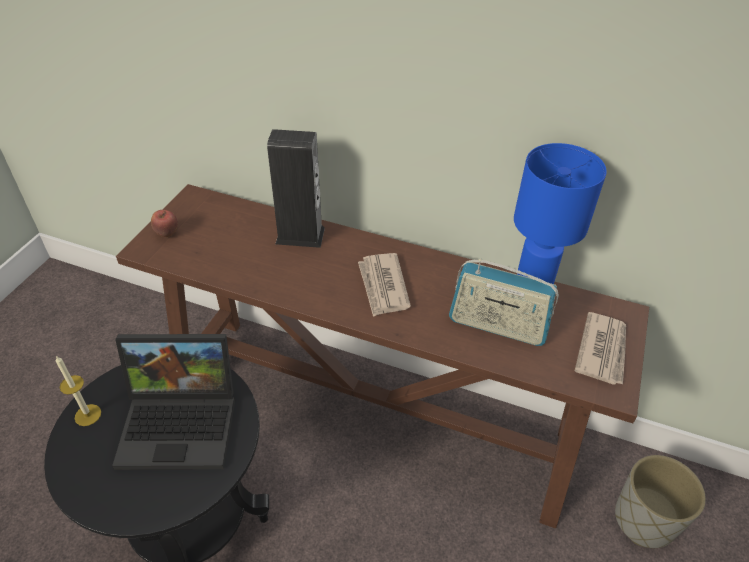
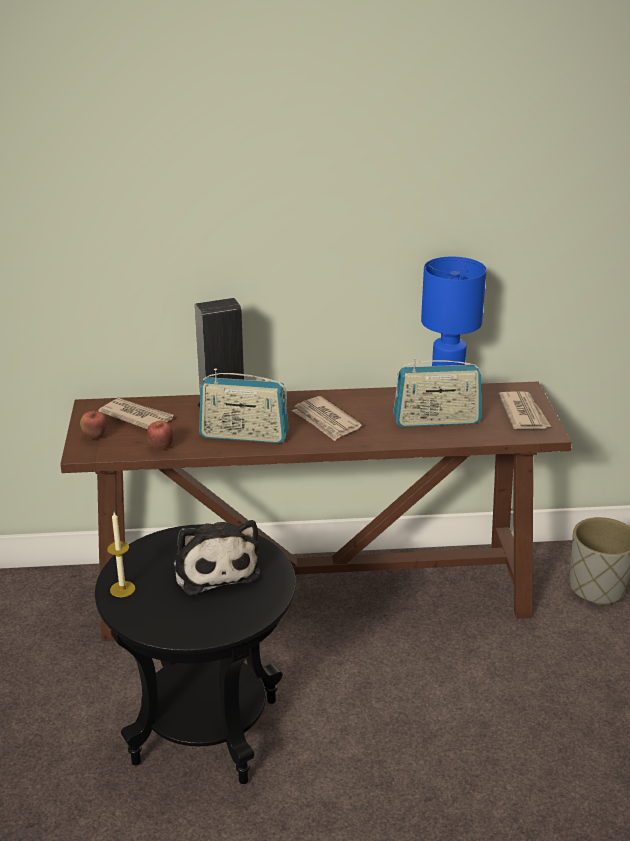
camera: 25 degrees left, 15 degrees down
(183, 422) = (215, 567): laptop -> plush toy
(210, 266) = (161, 447): none -> apple
(219, 221) = (136, 416): none -> newspaper
(293, 278) = (244, 435): none -> radio

